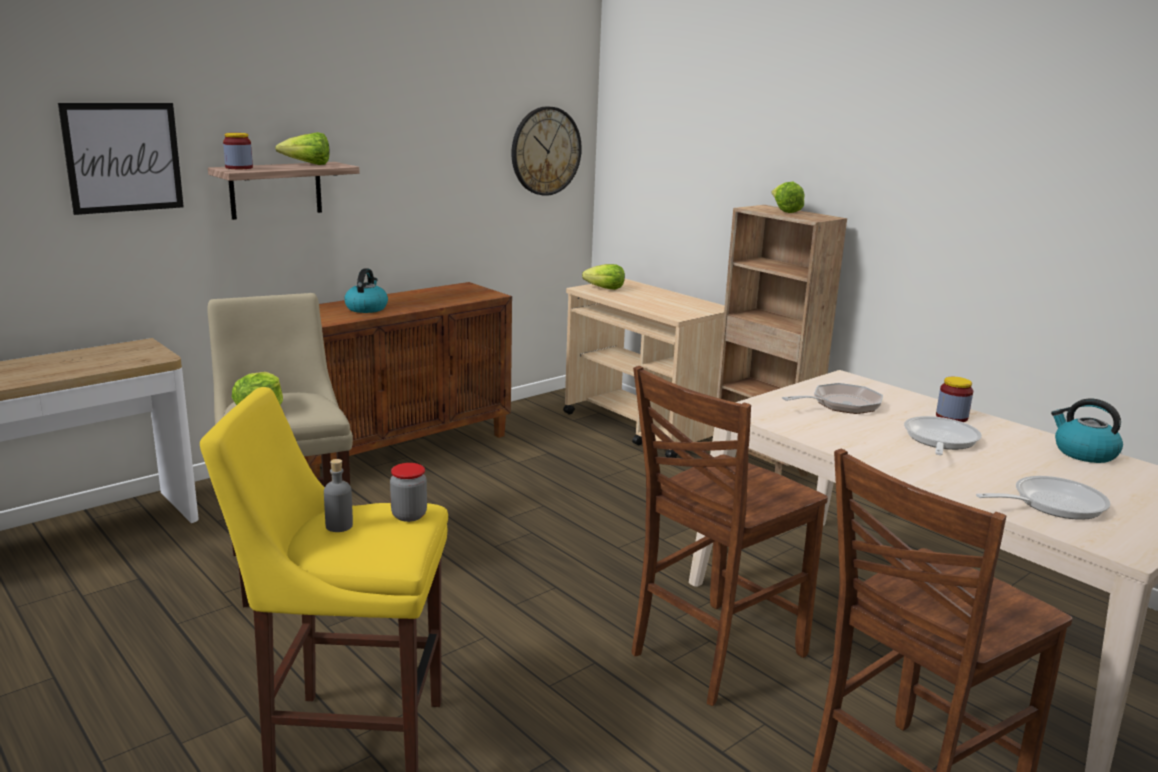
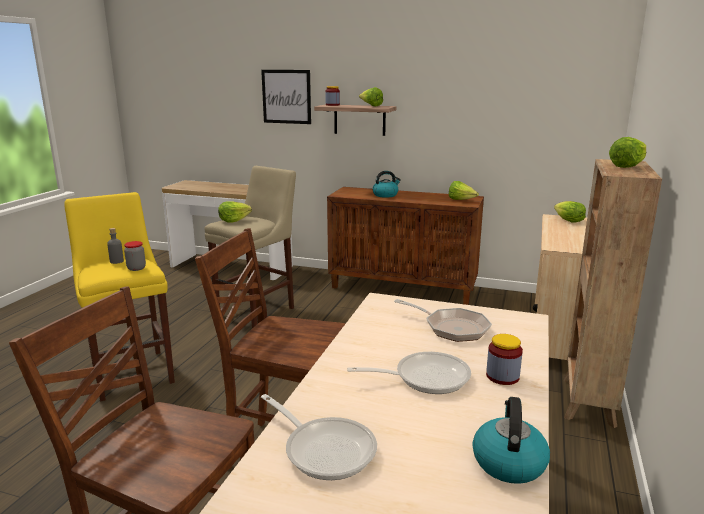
camera: 60 degrees right, 0 degrees up
(469, 292) = (461, 200): none -> lettuce
(545, 151) = (570, 109): wall clock -> none

